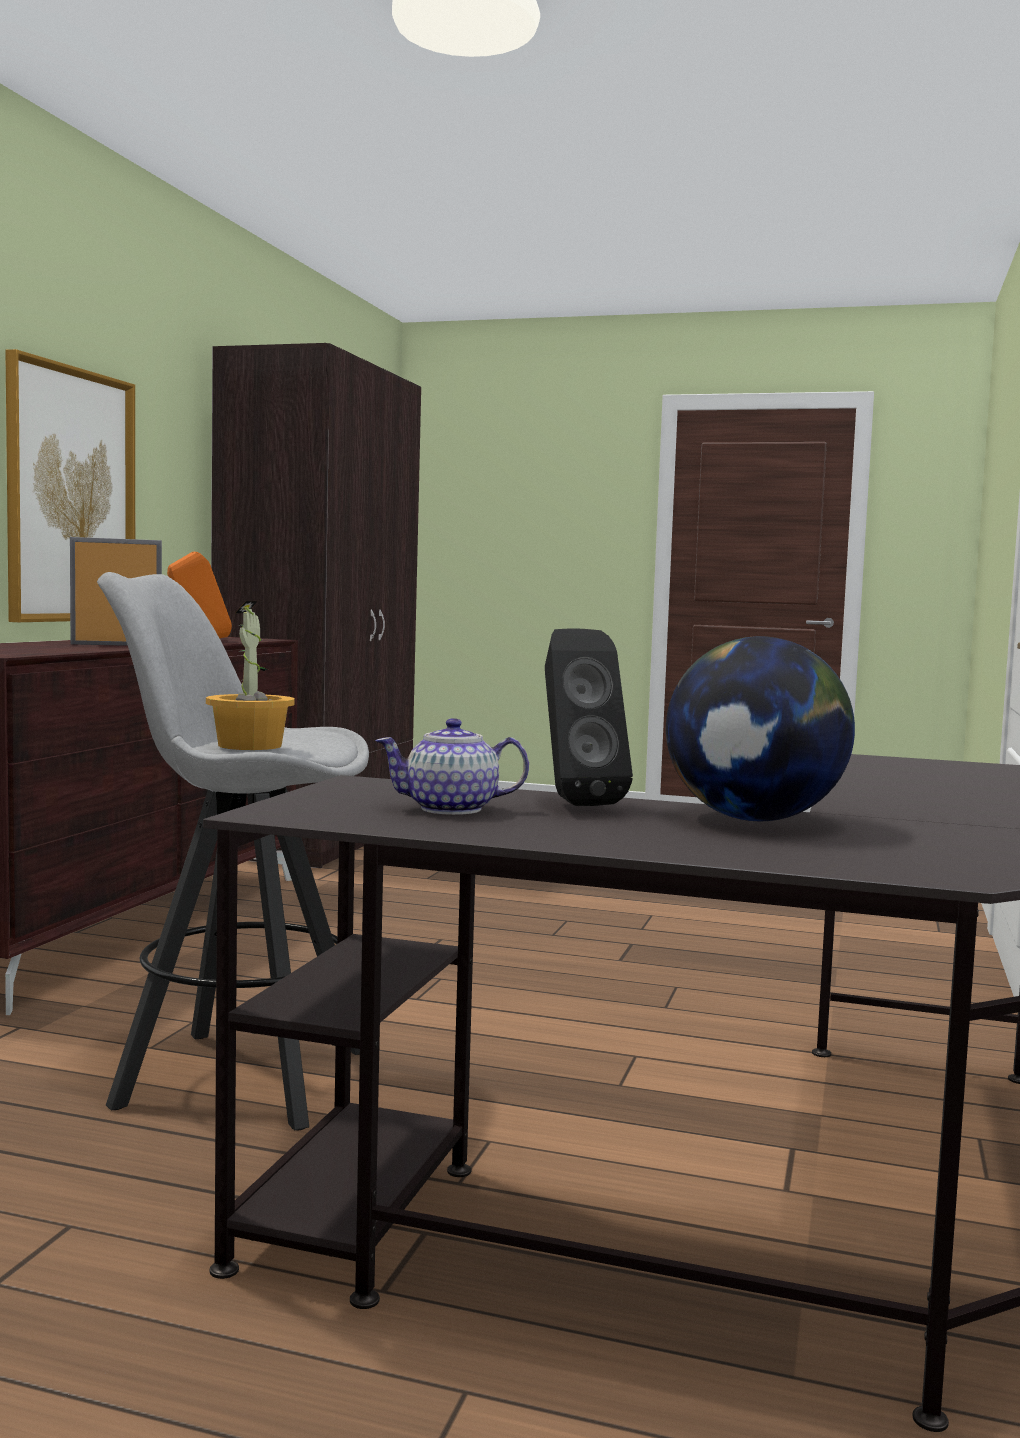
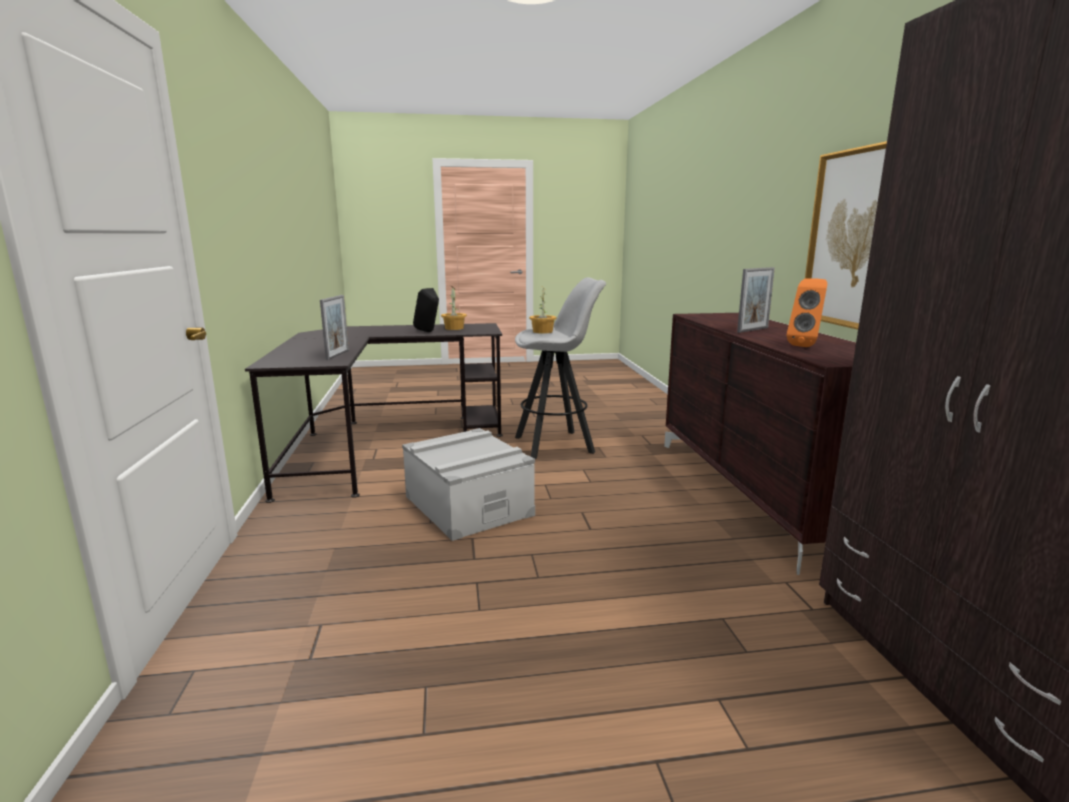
camera: 155 degrees right, 10 degrees up
(452, 809) = (454, 328): teapot -> potted plant
(597, 995) = (467, 505): none -> grey storage box
(754, 819) = (383, 333): globe -> none
(869, 769) = (337, 355): none -> picture frame

